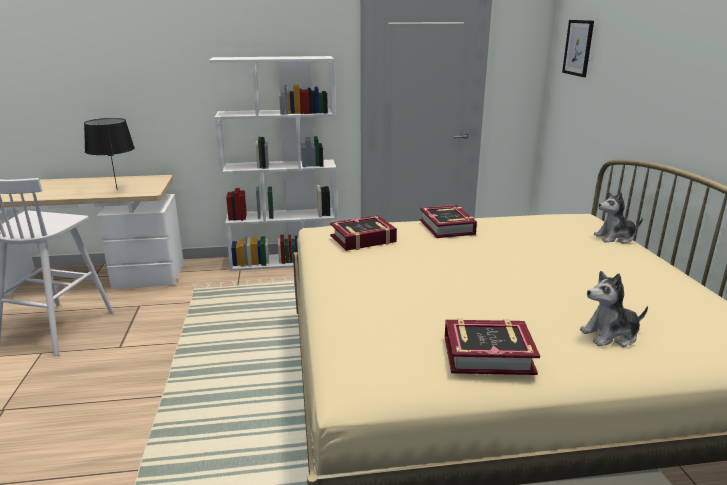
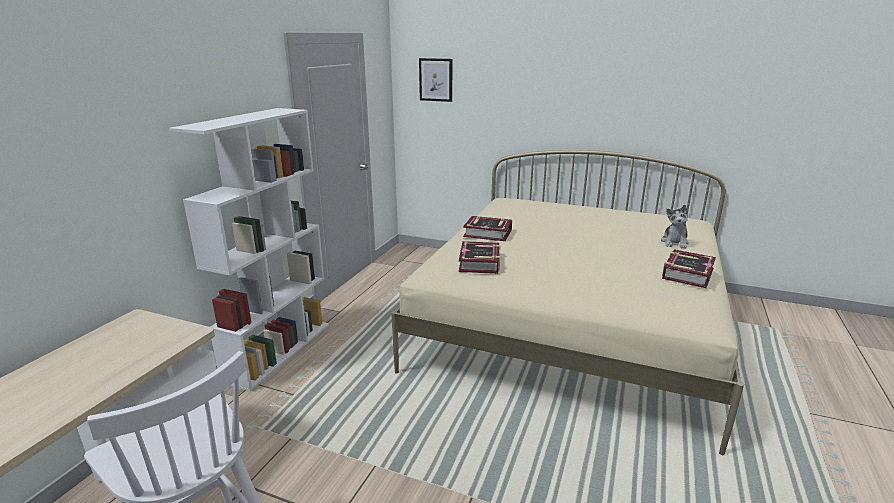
camera: 60 degrees left, 0 degrees up
(116, 190) = (131, 356): black table lamp -> none
(615, 238) = (551, 203): plush toy -> none

